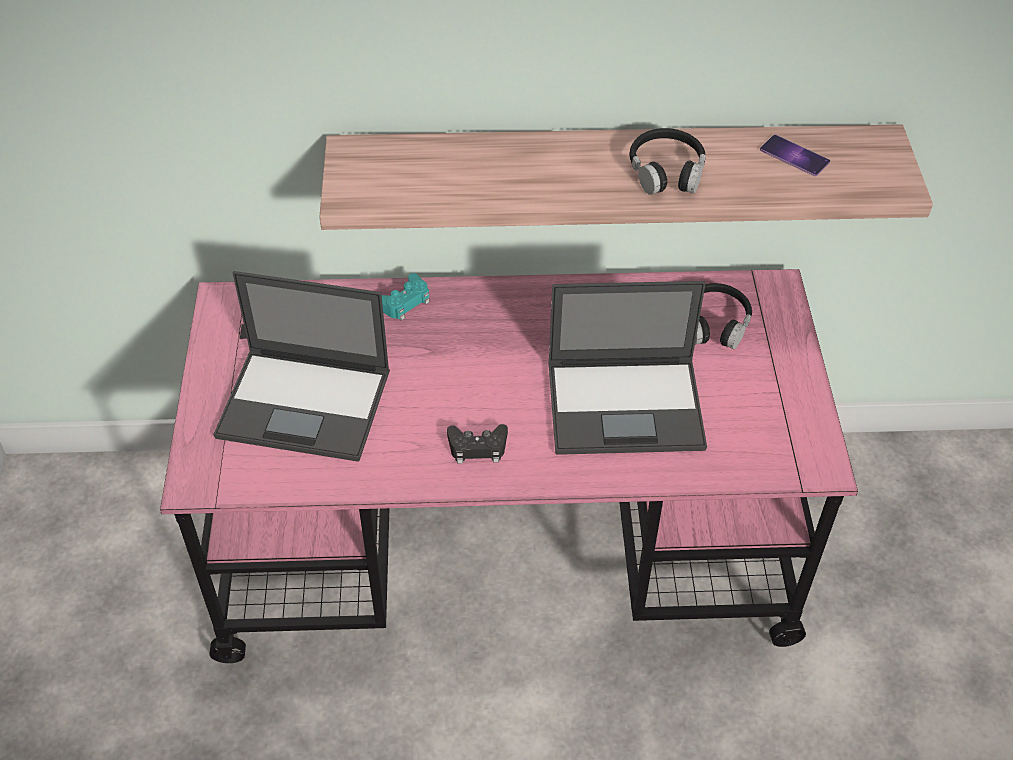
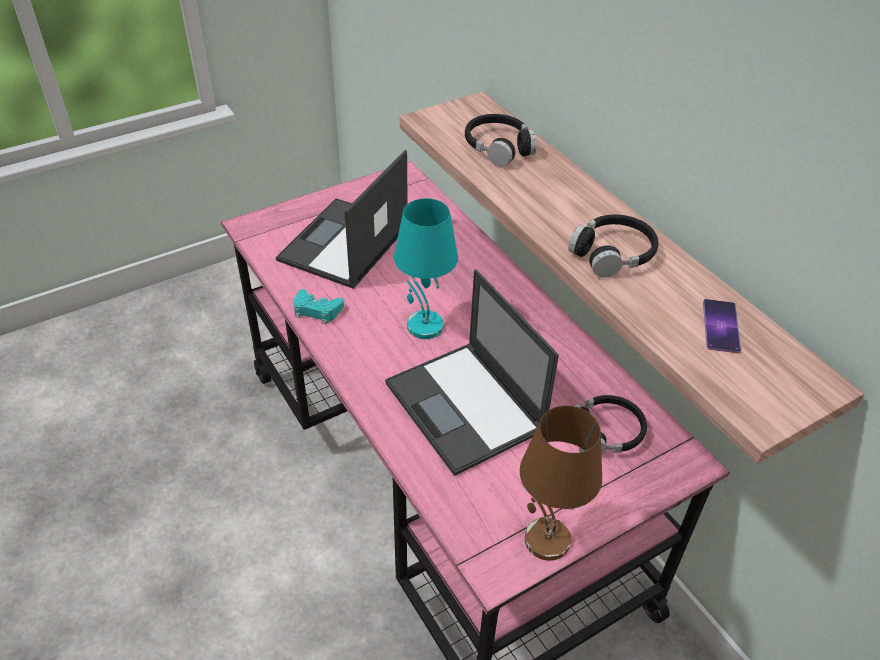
camera: 60 degrees right, 5 degrees down
(306, 404) = (344, 244): laptop -> laptop turned 45 degrees clockwise
(404, 302) = (470, 250): turquoise game controller -> turquoise game controller (317, 310)
(445, 168) = (499, 147): none -> black headphones
(477, 447) = (363, 338): black game controller -> none
(493, 390) = (423, 326): none -> turquoise table lamp
(807, 419) = (545, 540): none -> brown table lamp

